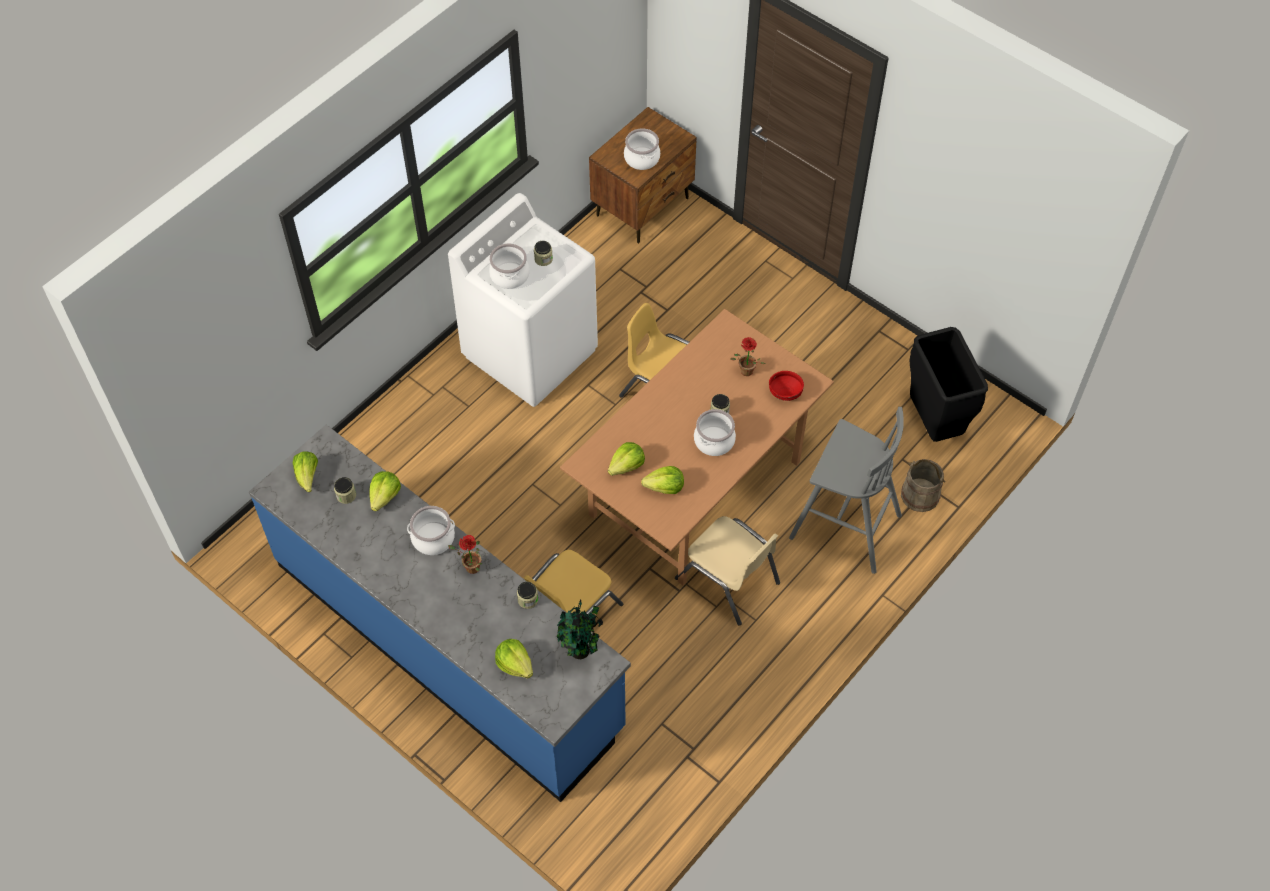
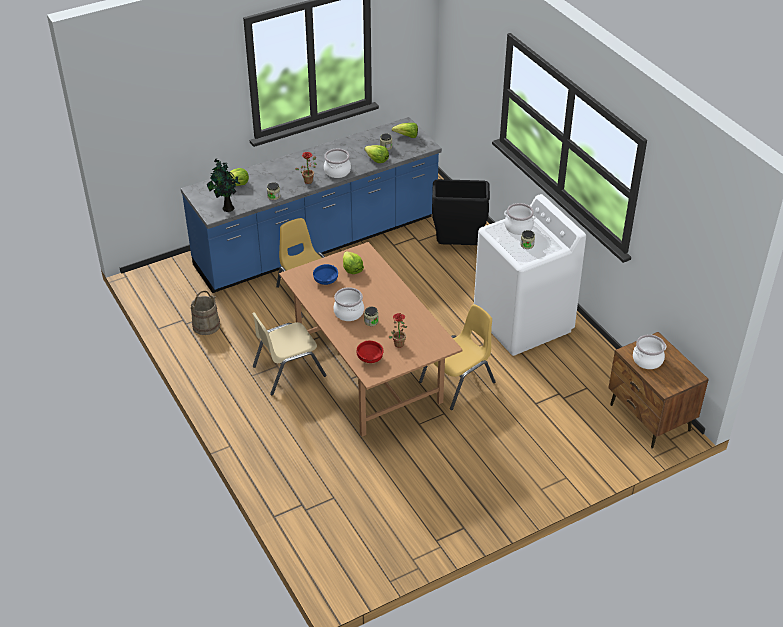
camera: 110 degrees right, 15 degrees down
(665, 487) = (325, 281): lettuce -> blue bowl
(843, 526) = (296, 443): grey stool -> none
(920, 495) = (296, 496): beige bucket -> beige bucket (206, 325)
(935, 423) = (356, 531): black trash can -> black trash can (458, 247)

